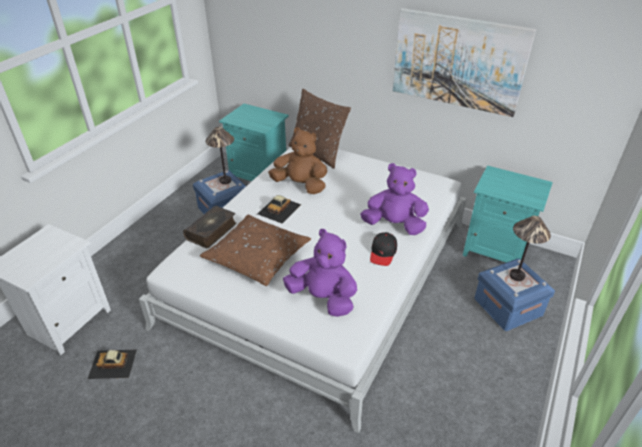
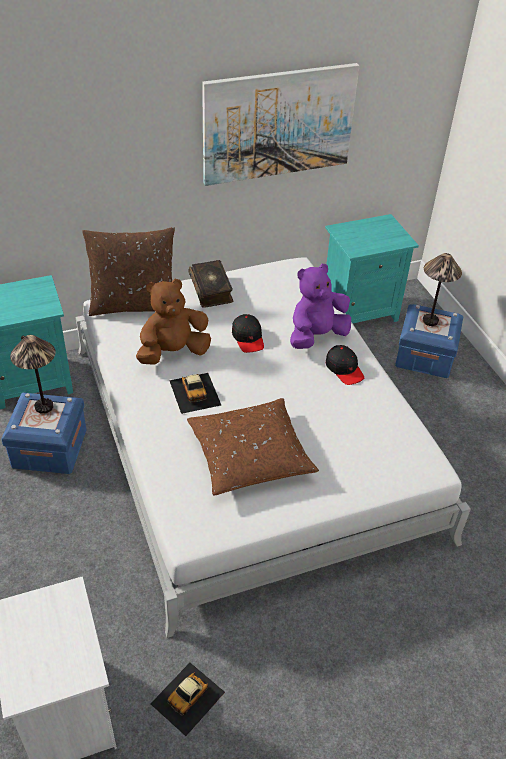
camera: 50 degrees left, 5 degrees up
(212, 231) = (164, 465): book -> book (211, 289)
(323, 298) = (360, 446): purple plush toy -> none
(350, 201) = (248, 338): none -> black cap

